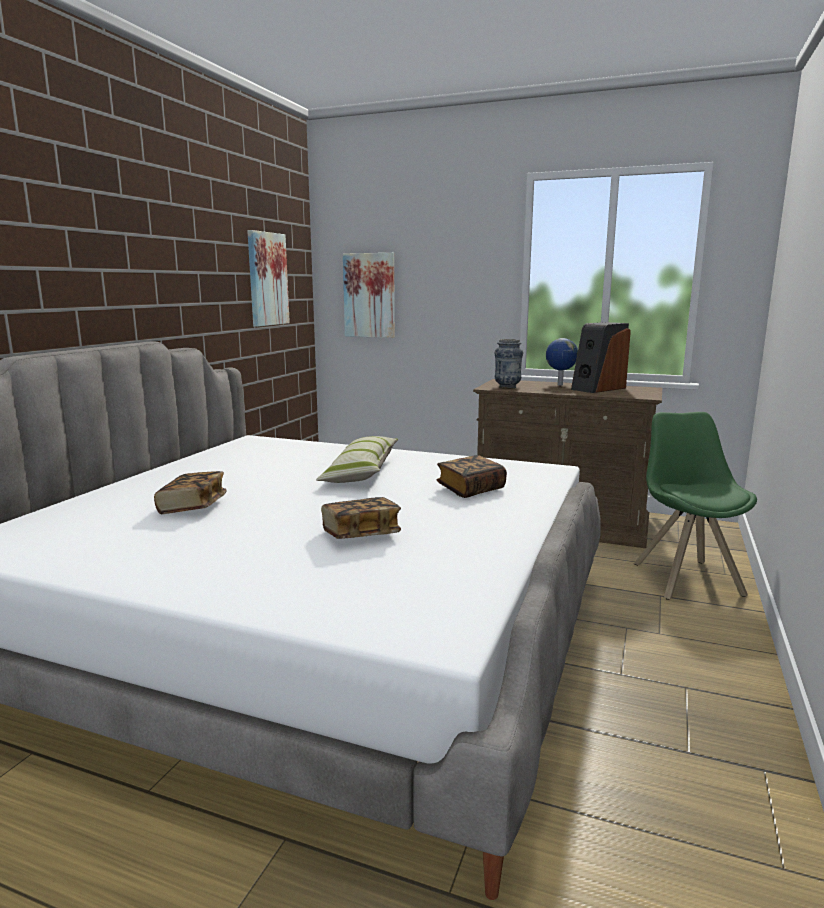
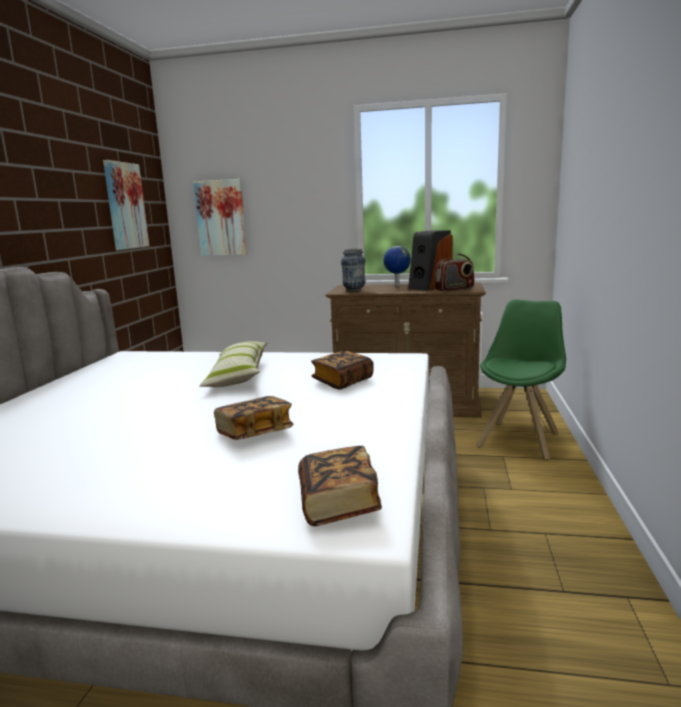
camera: 10 degrees left, 0 degrees up
(193, 507) = (79, 424): book -> book (338, 504)
(626, 394) = (454, 289): none -> radio
(686, 578) = (519, 439): green chair -> green chair turned 45 degrees clockwise

